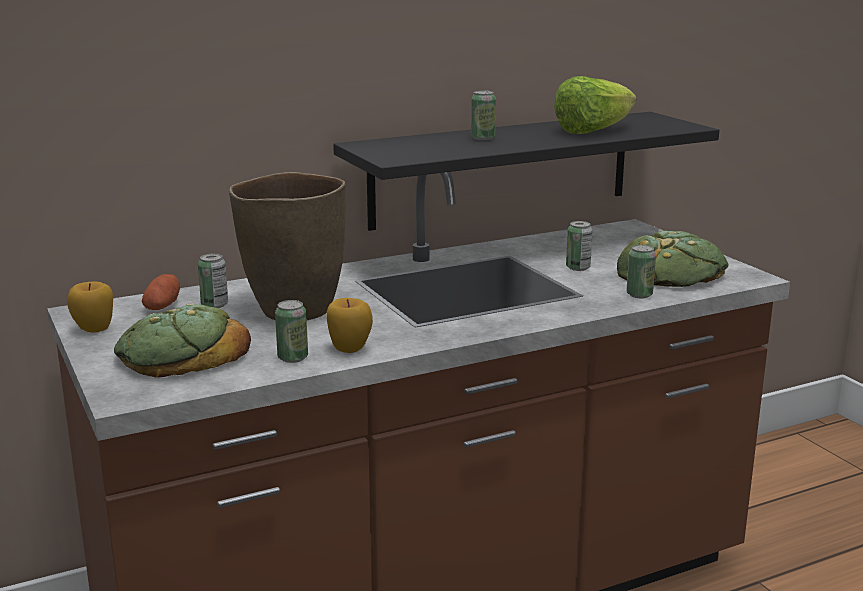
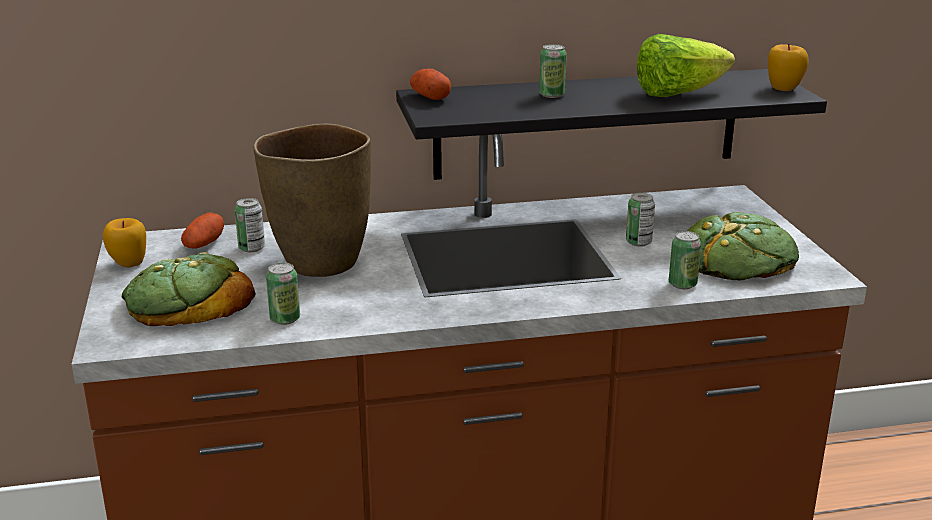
camera: 15 degrees right, 5 degrees up
(350, 348) = (345, 315): apple -> apple (784, 88)
(372, 146) = (430, 97): none -> potato

